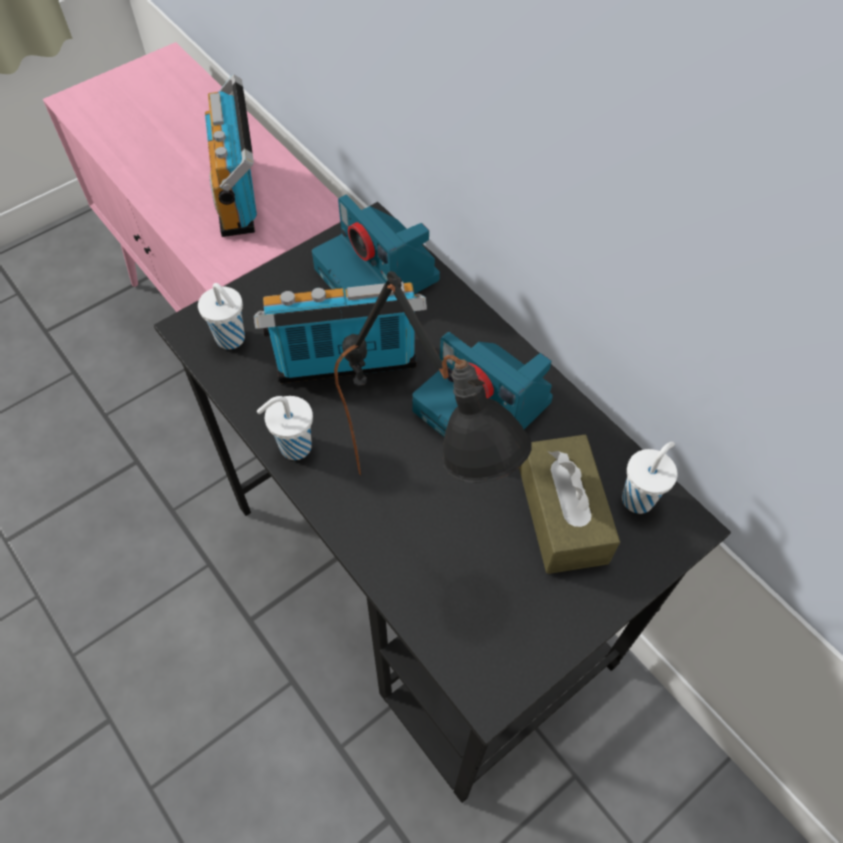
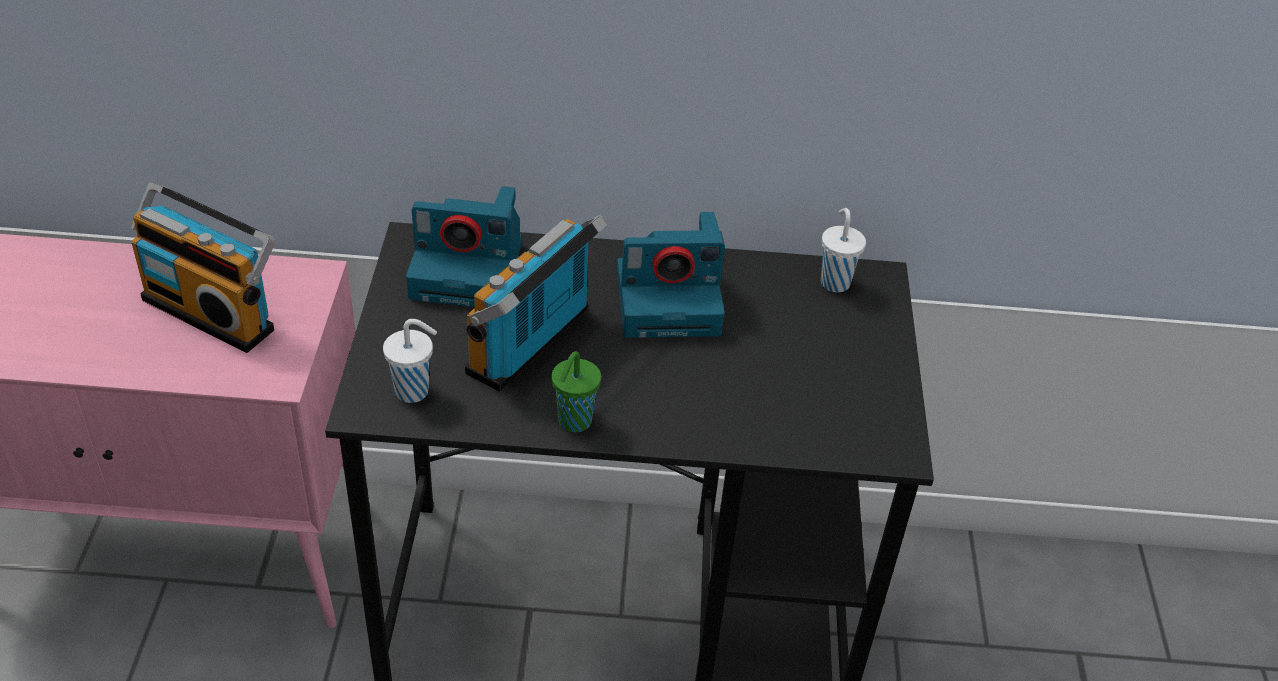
camera: 50 degrees left, 15 degrees down
(293, 447) = (573, 422): white cup -> green cup
(422, 510) = (718, 389): black table lamp -> none
(562, 514) = (805, 324): brown tissue box -> none

